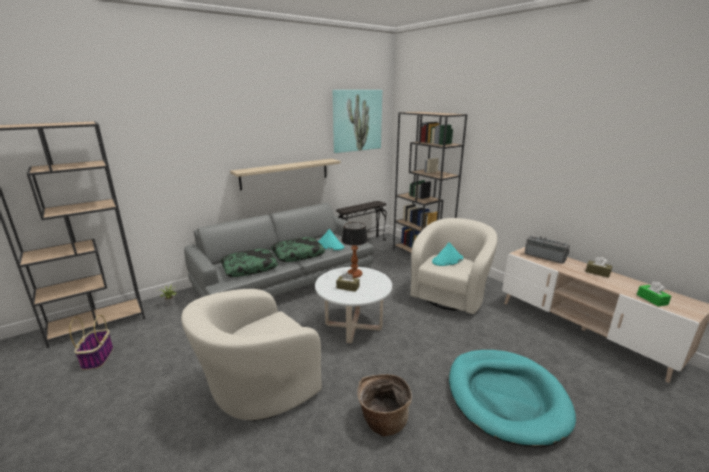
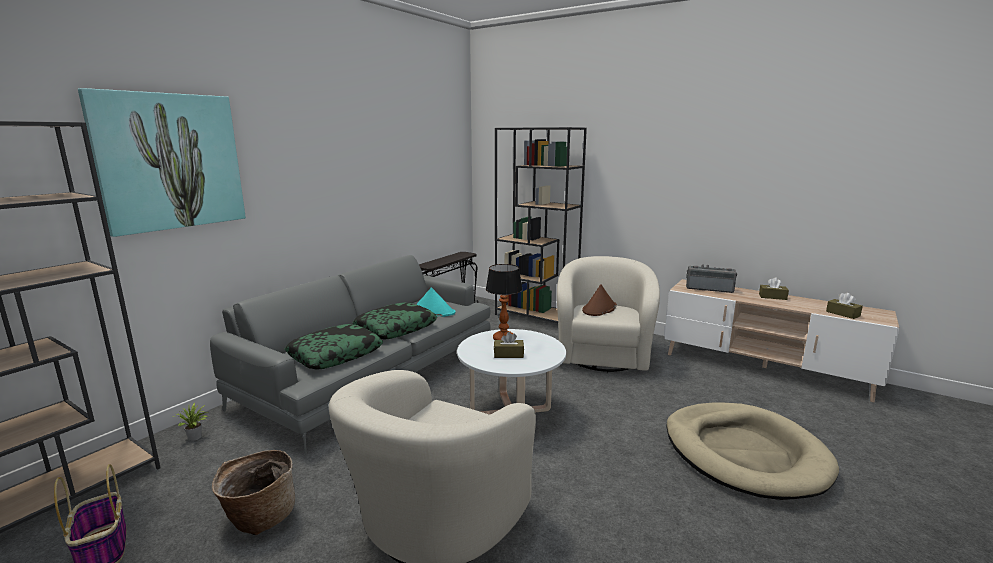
camera: 20 degrees left, 5 degrees down
(285, 173) = (349, 215): shelf -> none
(357, 120) = (433, 141): picture -> picture (170, 162)
(382, 421) = (631, 517): basket -> basket (259, 517)
(447, 260) = (599, 309): turquoise hat -> brown hat
(505, 397) = (744, 453): turquoise dog bed -> beige dog bed
(652, 299) = (842, 314): green tissue box -> brown tissue box

